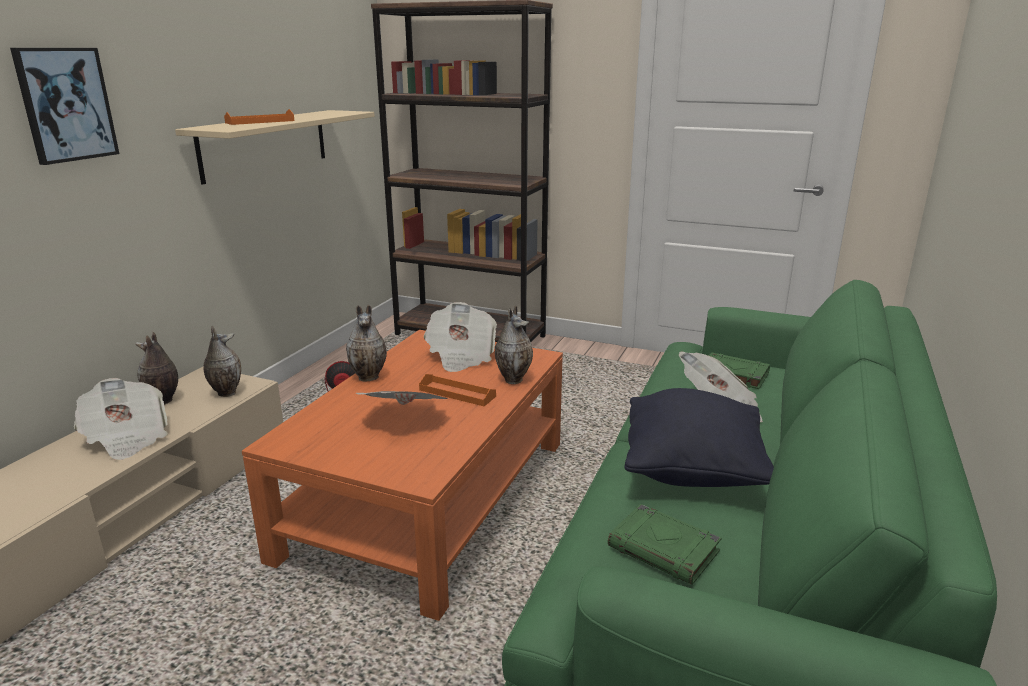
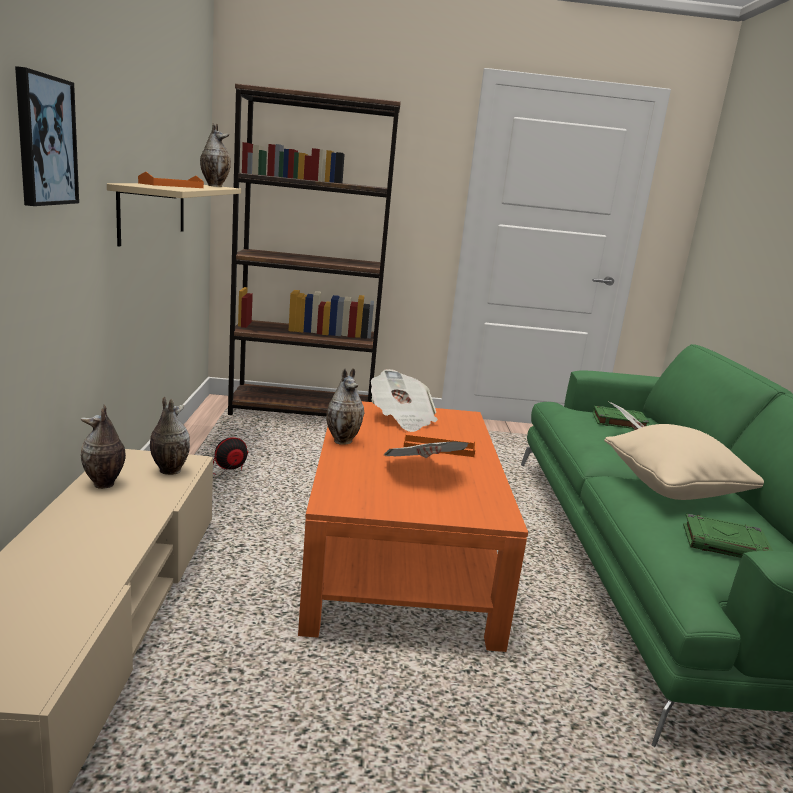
camera: 25 degrees left, 5 degrees down
(127, 438) = (106, 524): newspaper -> none
(513, 379) = (469, 434): vase -> vase (215, 186)
(692, 470) = (674, 489): black pillow -> beige pillow

